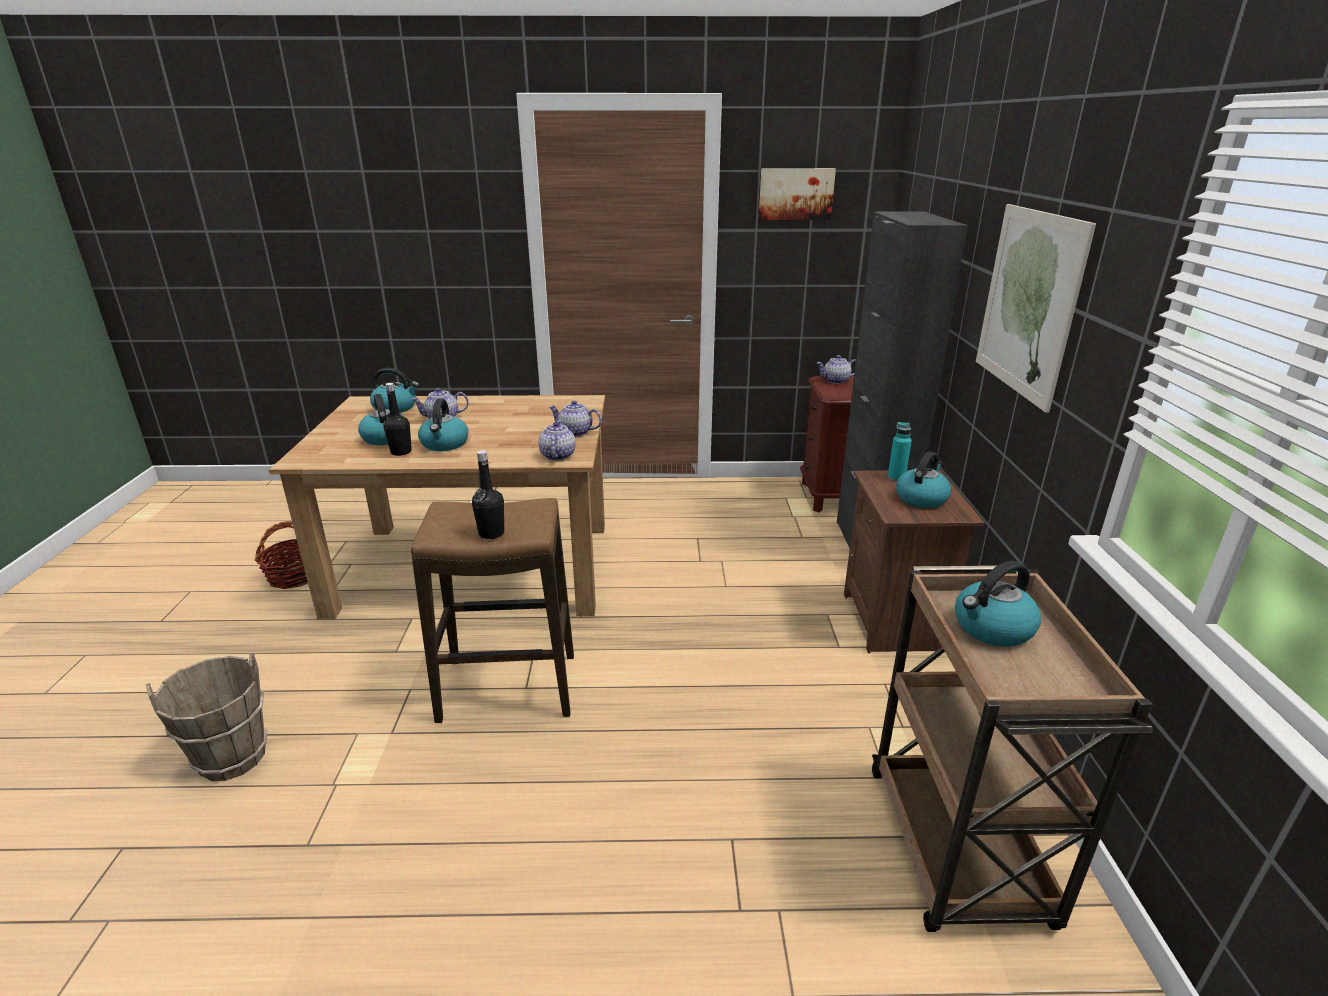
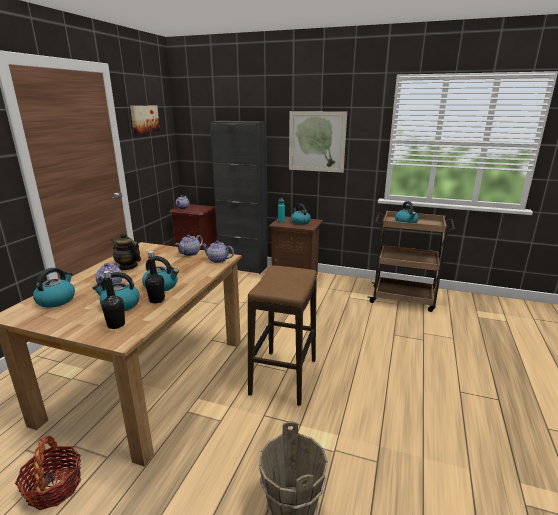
camera: 70 degrees left, 5 degrees down
(491, 533) = (299, 281): black bottle -> black bottle (116, 325)
(504, 411) = (128, 267): none -> teapot

